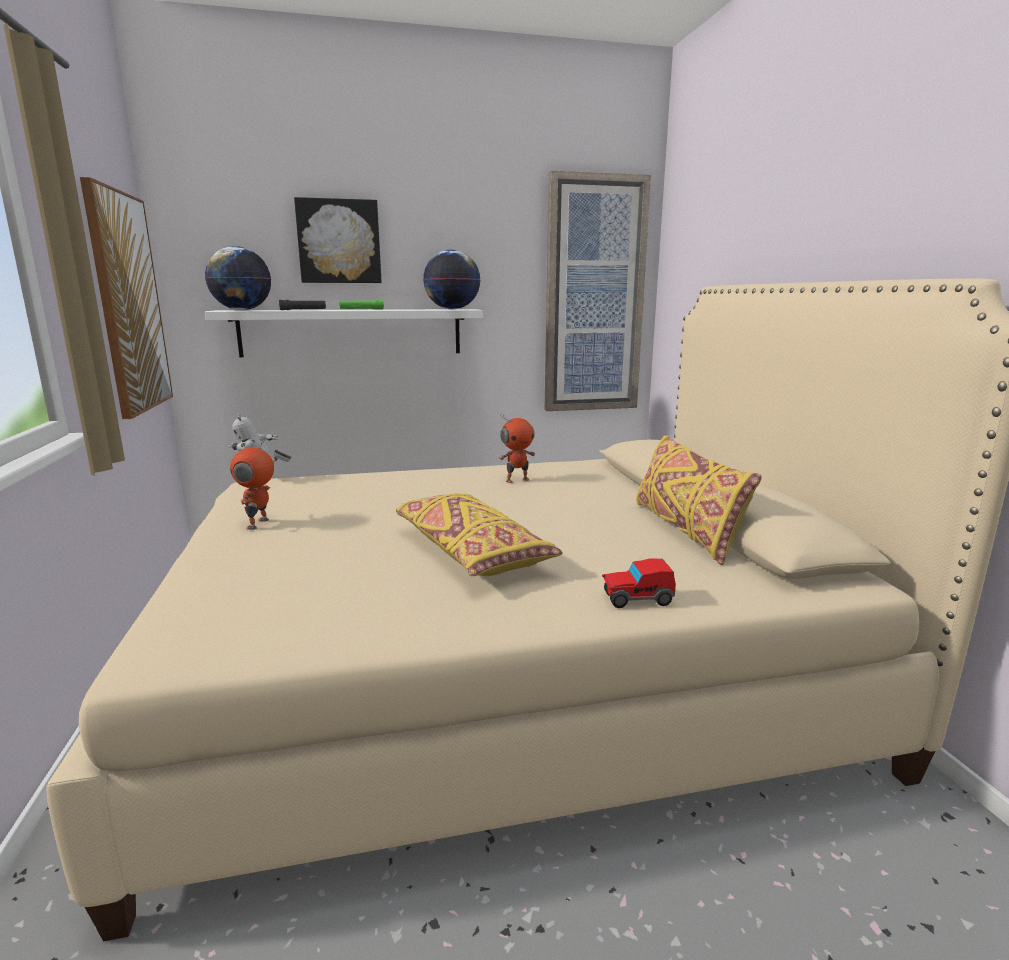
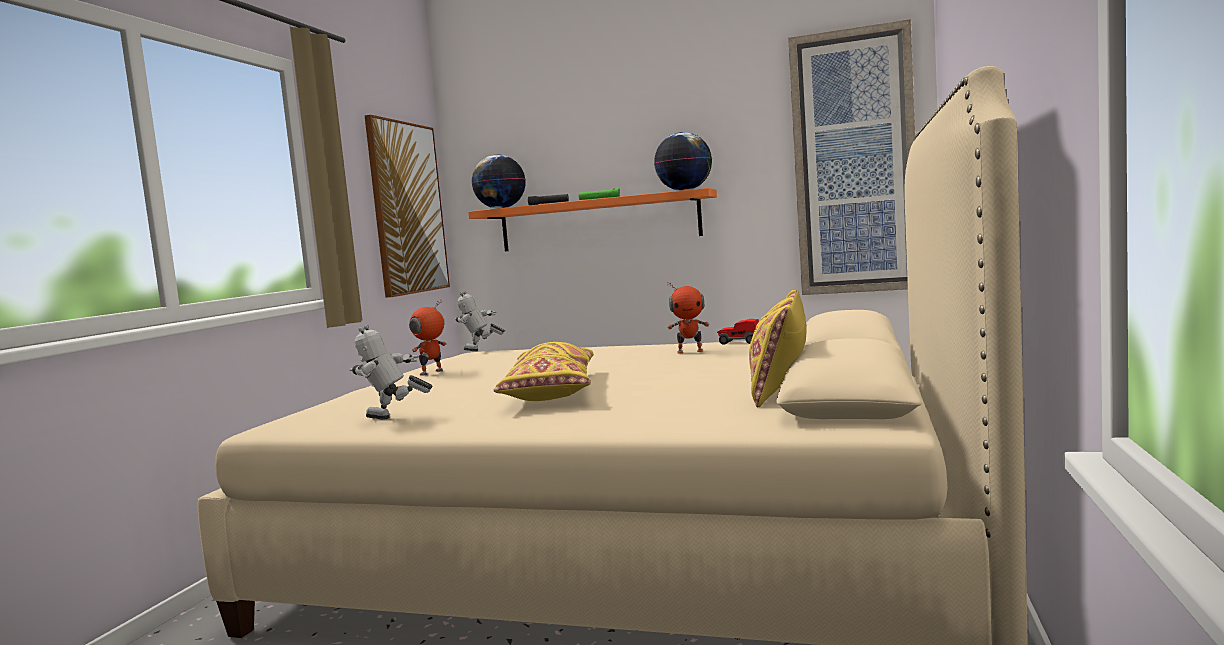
camera: 30 degrees right, 10 degrees down
(339, 242) = (585, 140): picture -> none
(341, 621) = (393, 419): none -> toy robot
(352, 332) = (598, 222): white shelf -> orange shelf
(636, 599) = (626, 422): toy car -> toy car (739, 342)

